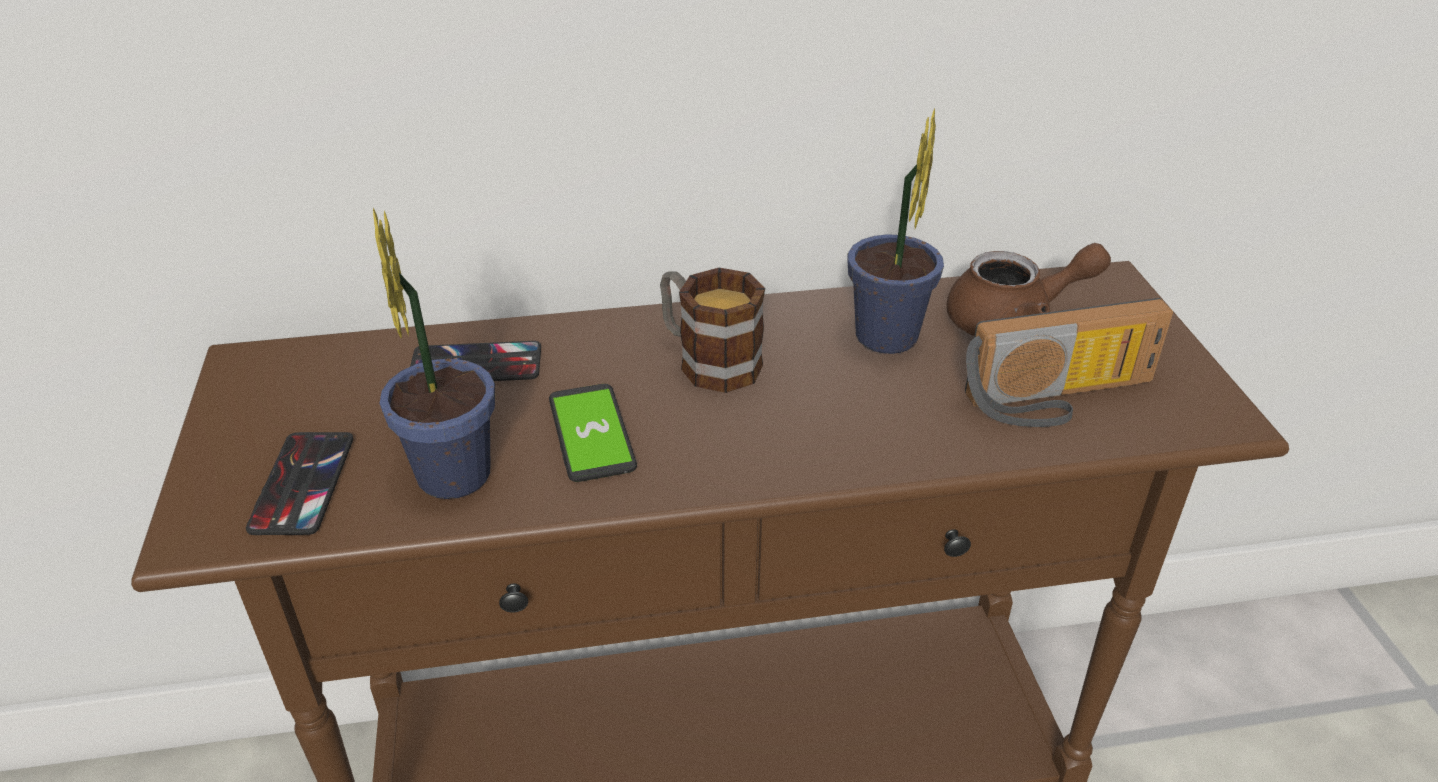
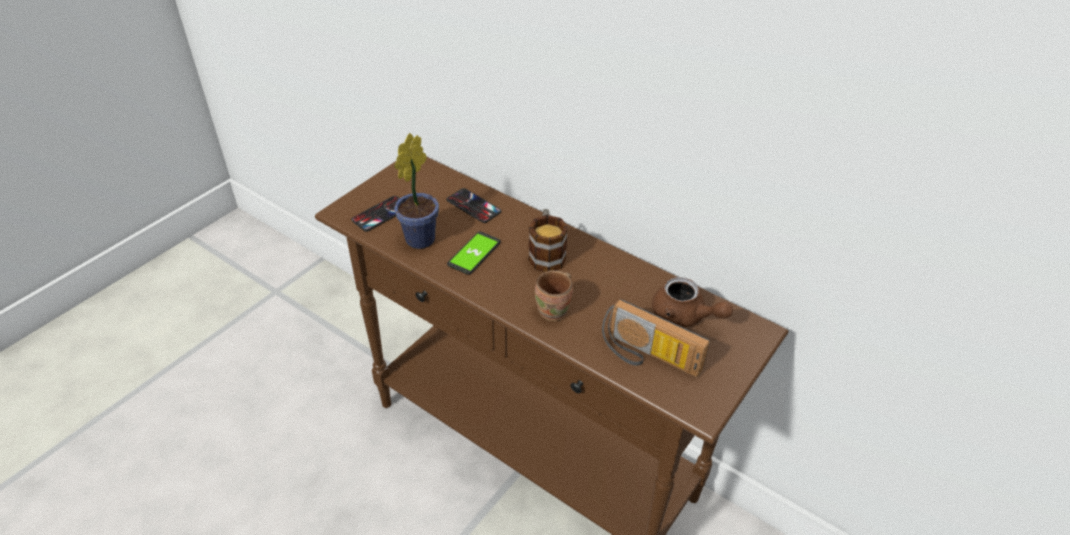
camera: 45 degrees right, 5 degrees up
(851, 428) = (555, 311): none -> brown mug
(885, 342) = (619, 290): potted plant -> none

